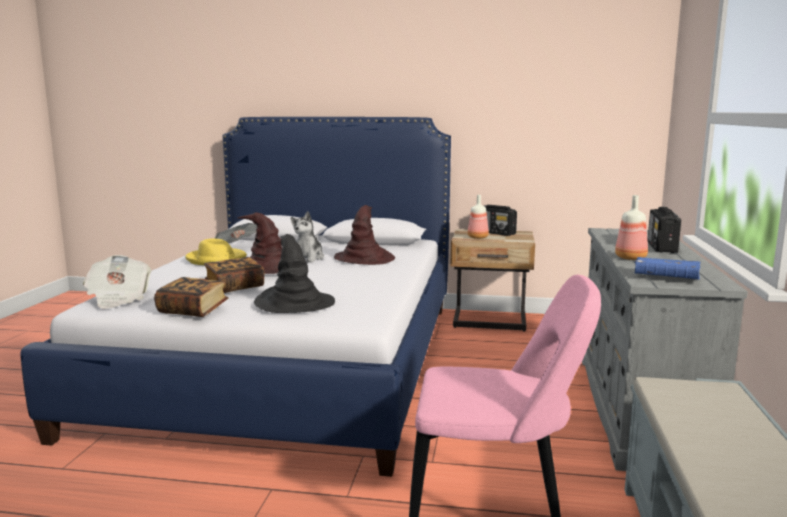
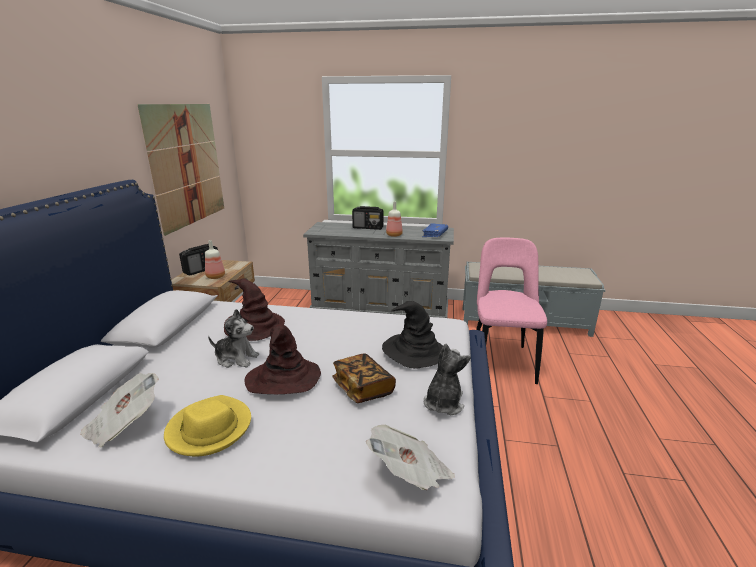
camera: 90 degrees left, 10 degrees up
(193, 310) = (443, 403): book -> plush toy
(541, 120) = (187, 165): none -> picture

